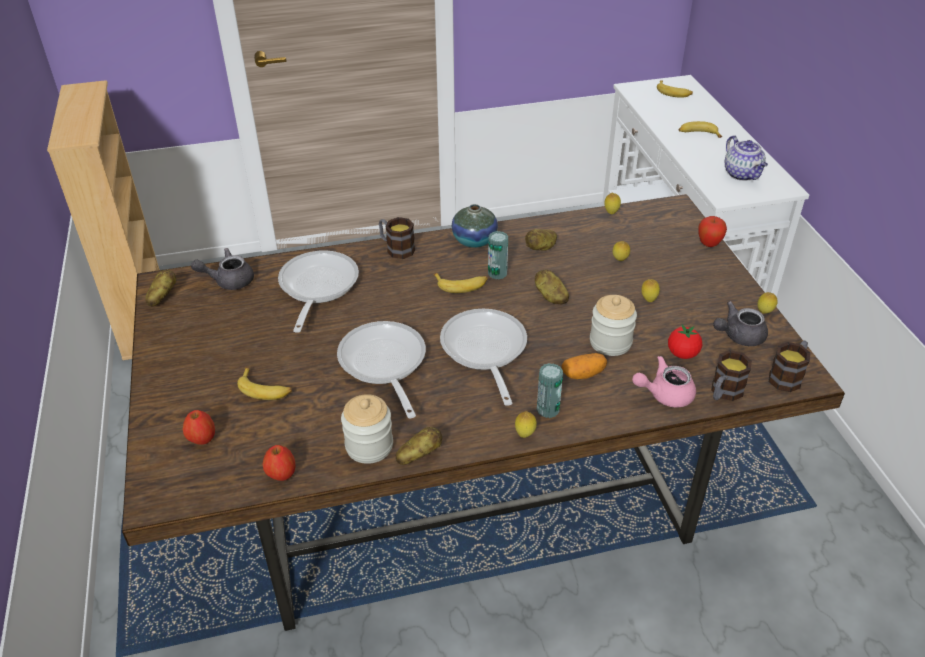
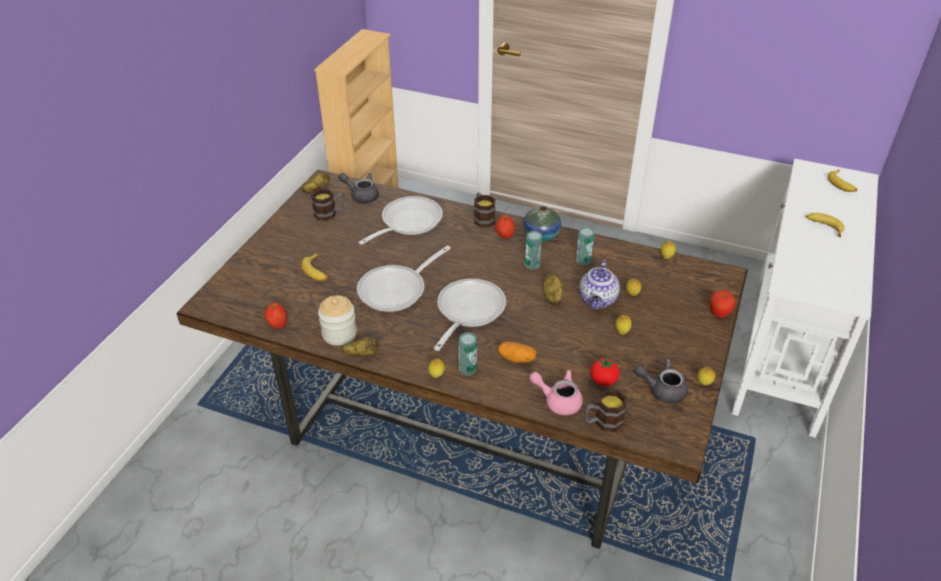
camera: 35 degrees right, 0 degrees up
(202, 439) = (258, 283): apple -> apple (504, 236)
(383, 365) = (397, 290): frying pan -> frying pan turned 150 degrees counterclockwise
(461, 285) = (499, 261): banana -> none
(541, 248) = (583, 260): potato -> can
(610, 342) = (559, 347): jar -> none
(742, 174) = (825, 275): teapot -> teapot (598, 300)
(788, 376) = (667, 437): mug -> mug (329, 213)

